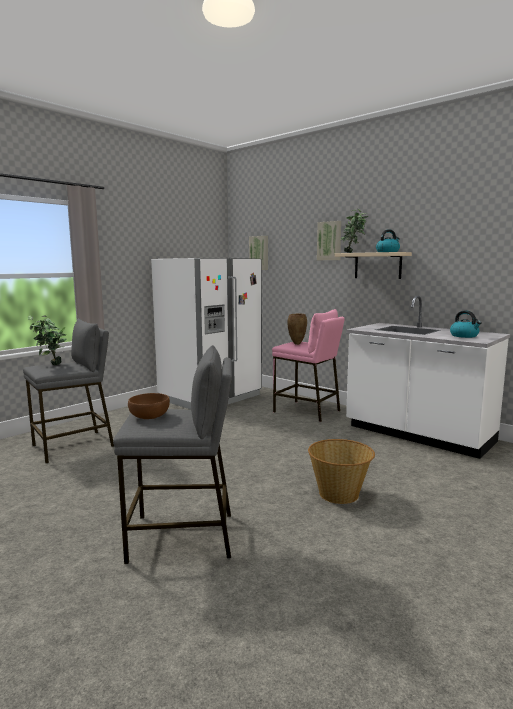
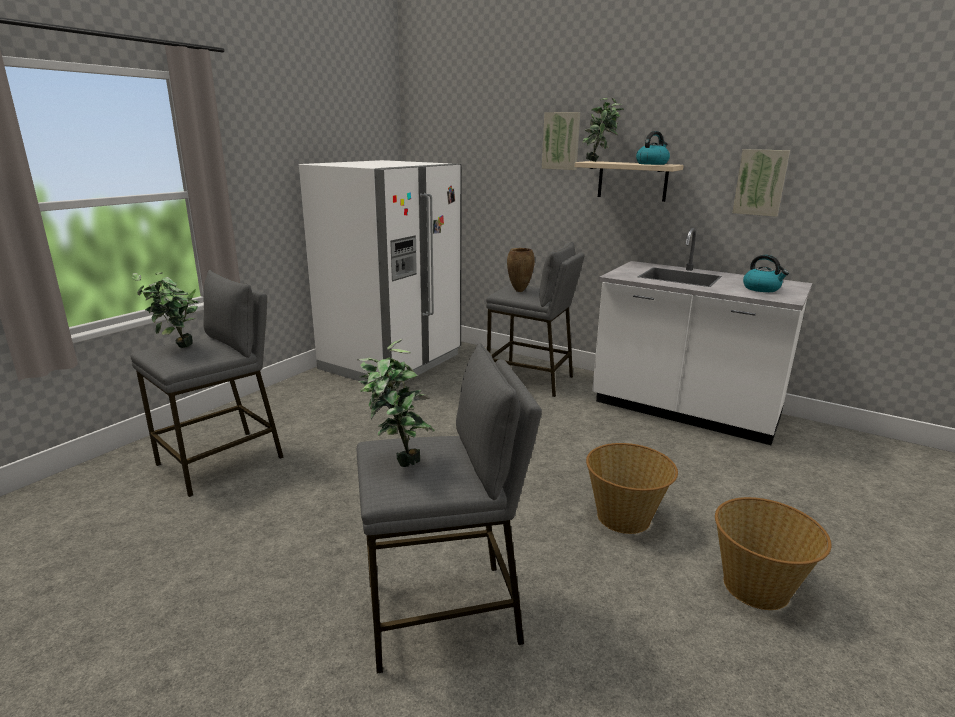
camera: 10 degrees left, 10 degrees up
(150, 416) = (397, 459): brown bowl -> potted plant
(259, 253) = (451, 152): picture -> picture (760, 182)
(307, 411) = (530, 380): pink stool -> grey stool
(423, 542) = (757, 587): none -> basket

